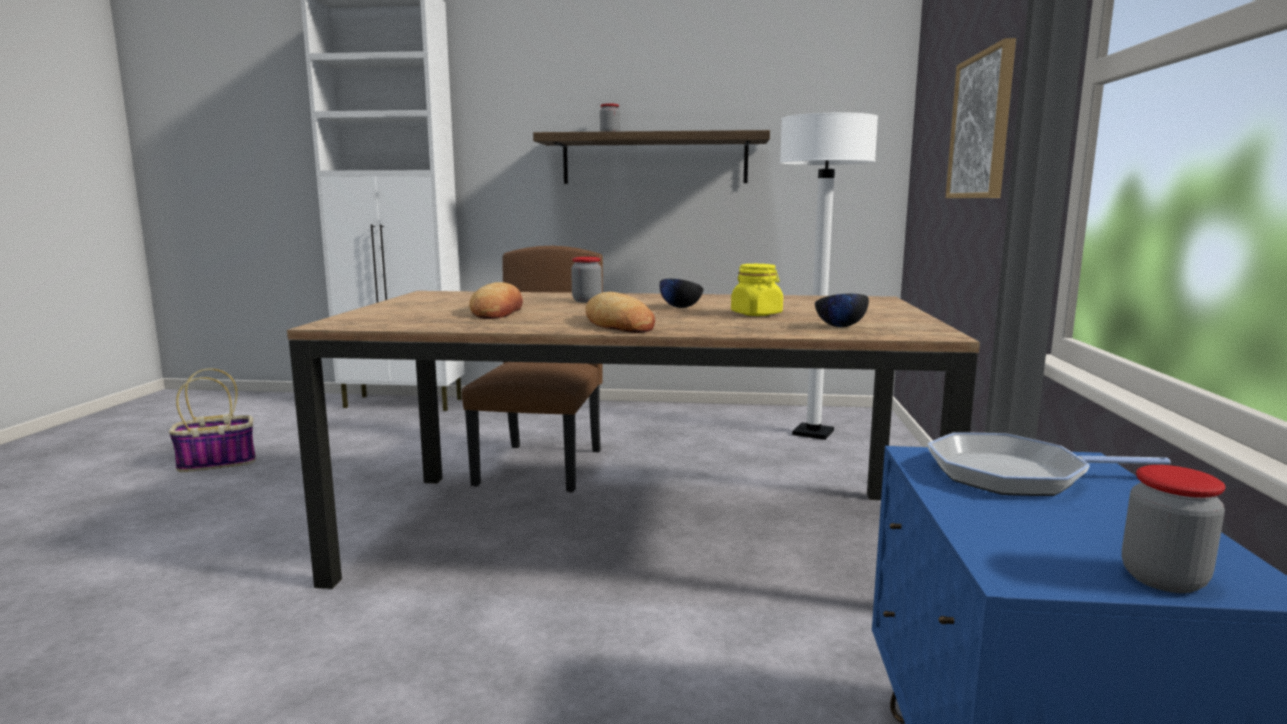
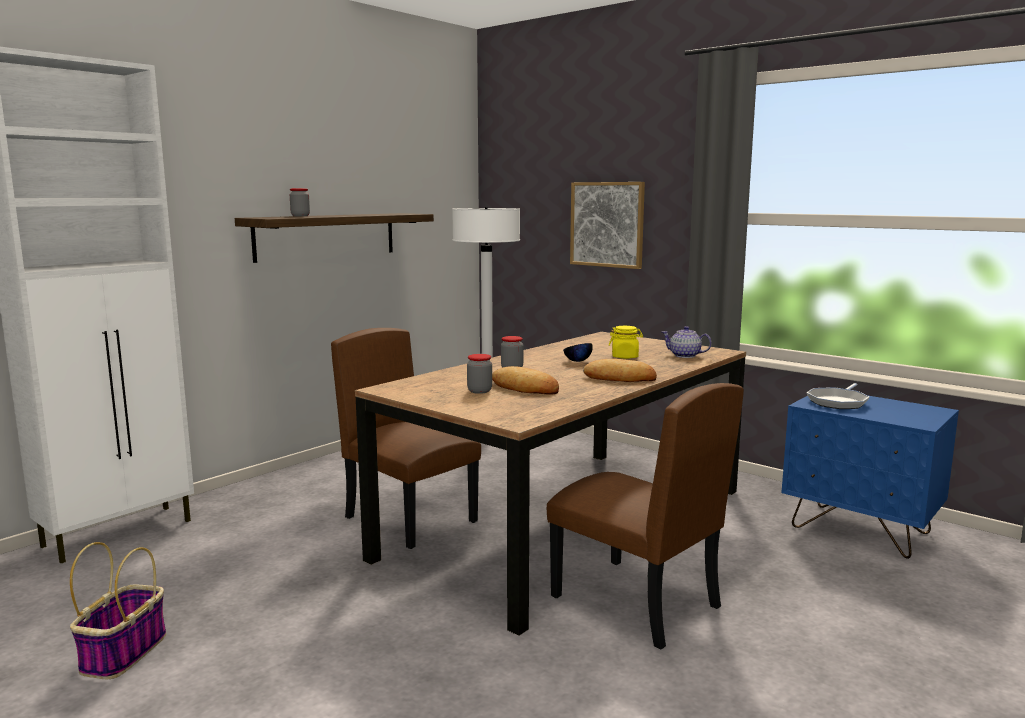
camera: 55 degrees left, 0 degrees up
(448, 634) = (634, 602): none -> brown chair
(840, 327) = (685, 356): black bowl -> teapot
(1163, 579) = (932, 415): jar -> jar (479, 391)

